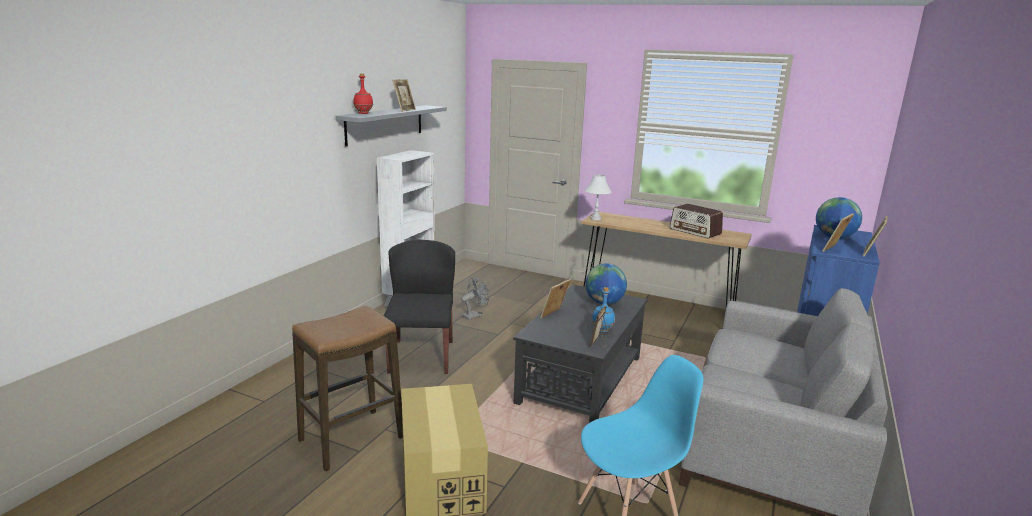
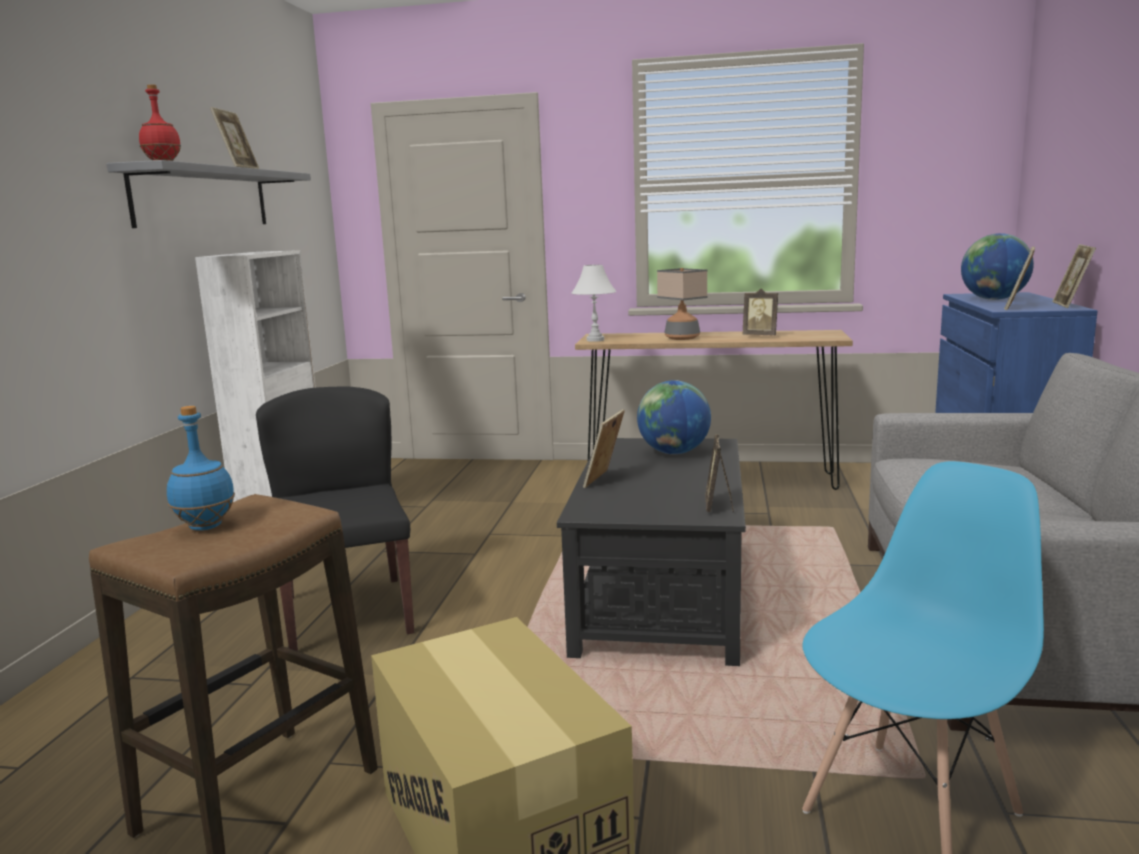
camera: 15 degrees left, 5 degrees down
(474, 315) = (417, 533): grey fan -> none
(602, 330) = (705, 487): blue bottle -> blue bottle (206, 526)
(647, 225) = (682, 338): none -> table lamp
(695, 231) = (760, 336): radio -> picture frame

